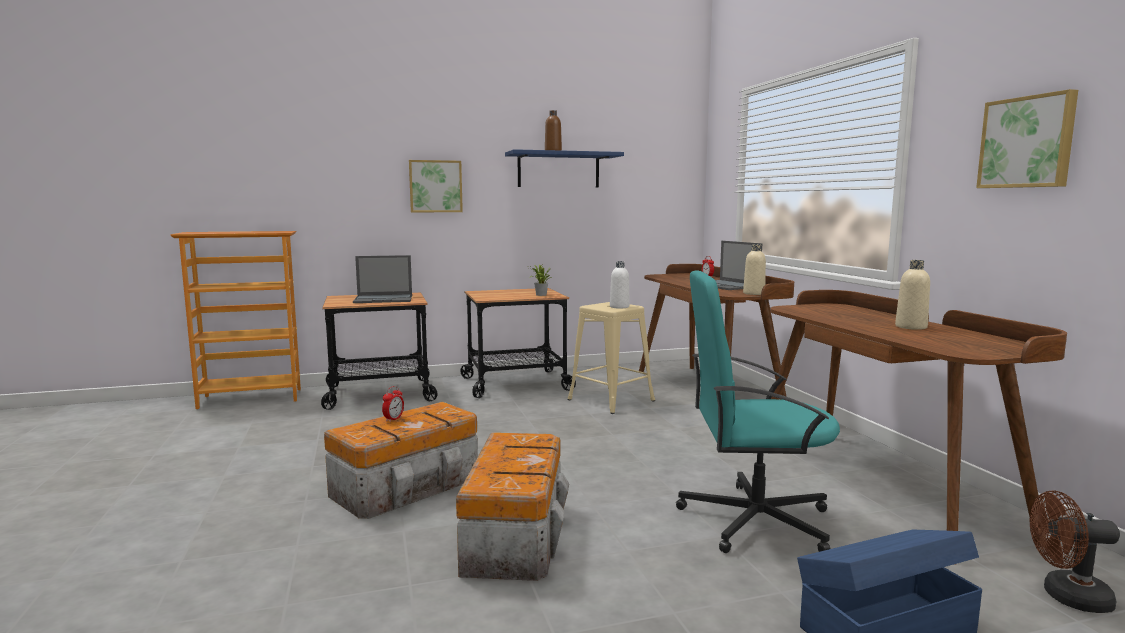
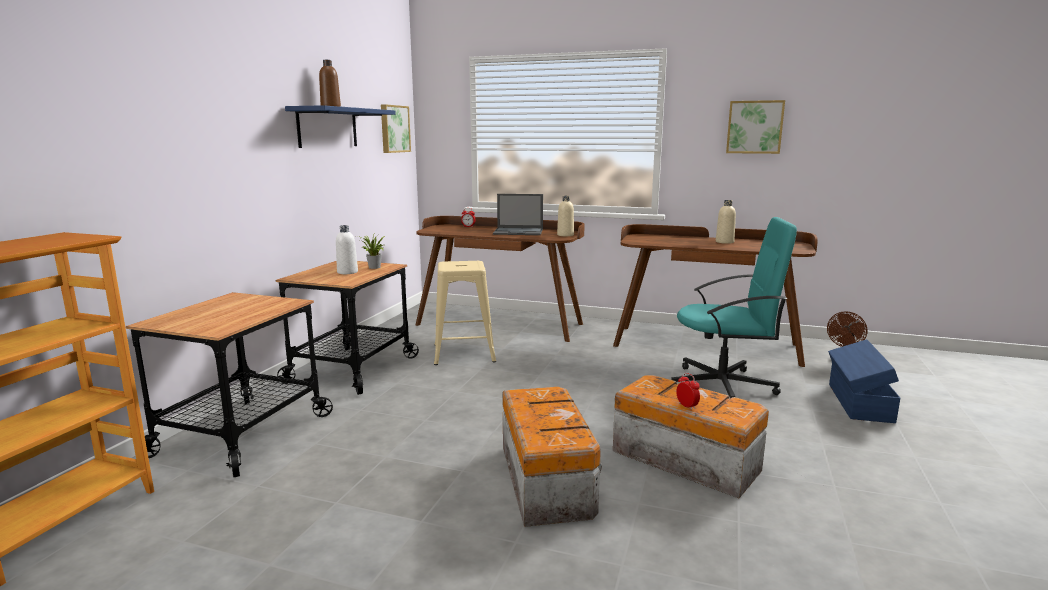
camera: 55 degrees left, 5 degrees up
(384, 299) = (242, 309): laptop -> none
(393, 419) = (535, 418): alarm clock -> alarm clock (687, 406)
(435, 186) = (225, 150): picture -> picture (394, 129)
(619, 307) = (470, 264): white bottle -> white bottle (347, 272)
(753, 520) = (723, 386): turquoise office chair -> turquoise office chair turned 120 degrees counterclockwise

